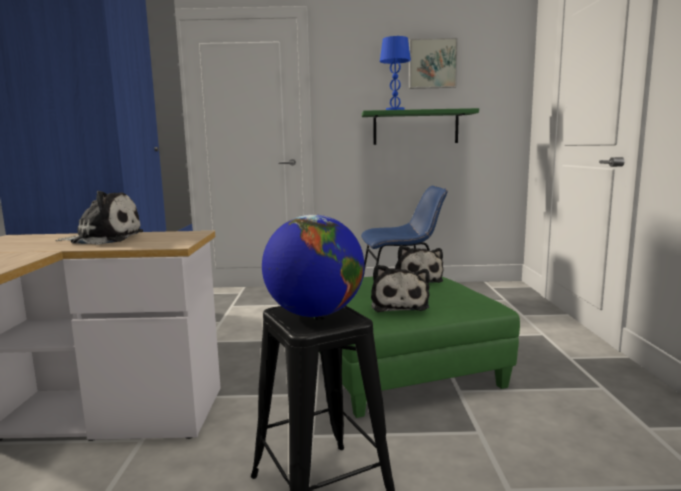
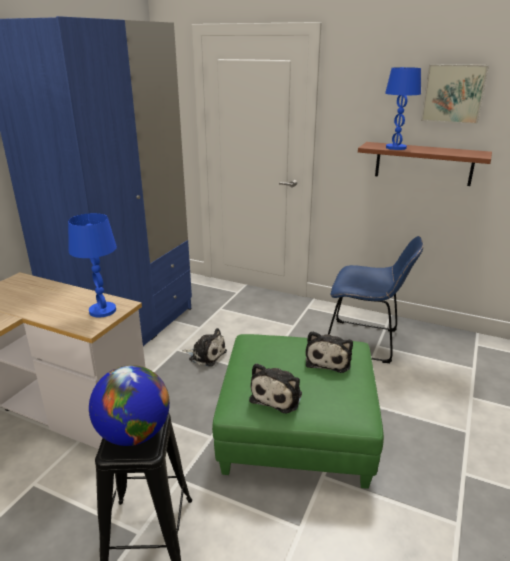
camera: 25 degrees right, 15 degrees up
(104, 239) = (61, 301): plush toy -> plush toy (206, 355)
(173, 237) = (102, 310): none -> blue table lamp
(415, 127) = (423, 163): green shelf -> brown shelf

